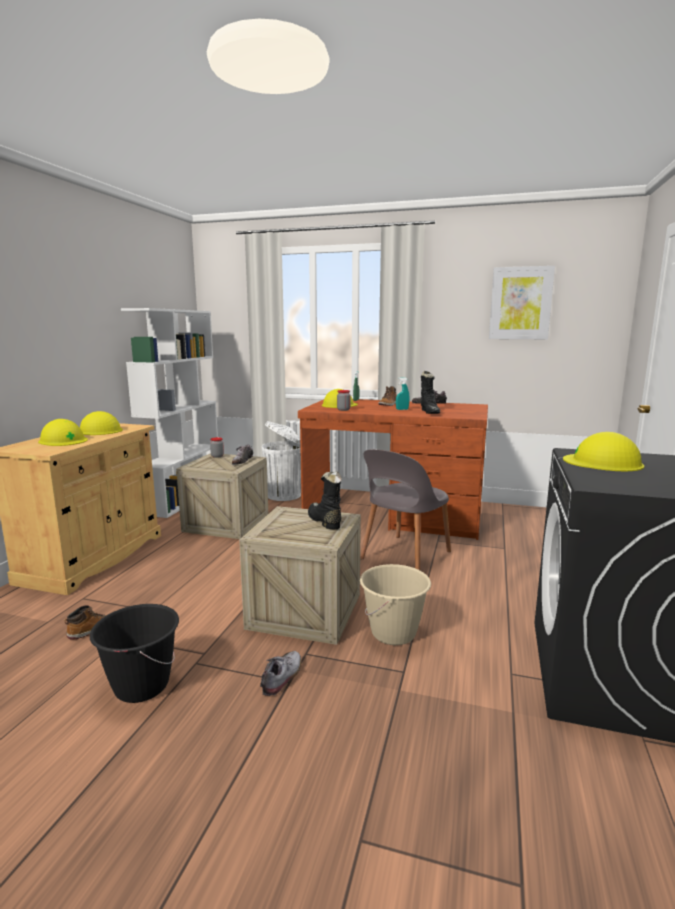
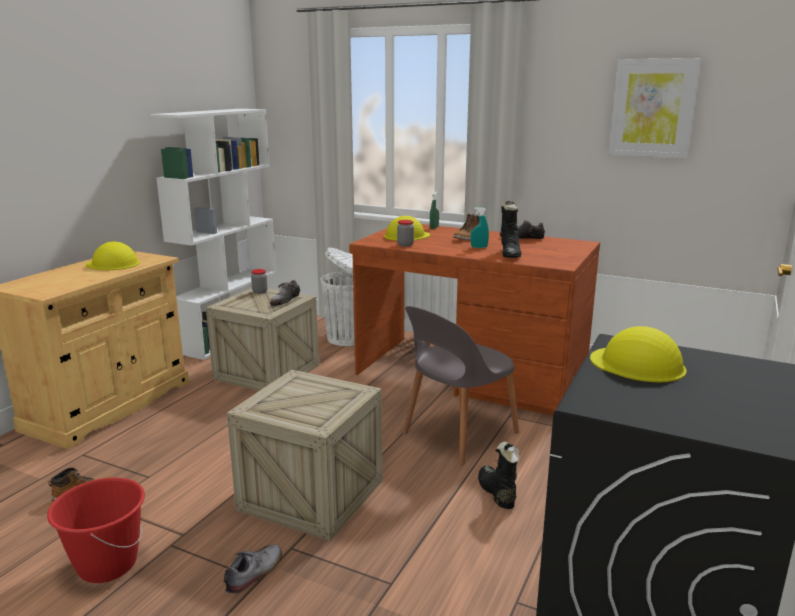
camera: 10 degrees right, 5 degrees up
(63, 440) = (68, 277): yellow hard hat -> none
(141, 686) = (107, 564): black bucket -> red bucket
(324, 521) = (333, 395): black boot -> black boot (496, 492)
(394, 633) = (401, 534): beige bucket -> none

